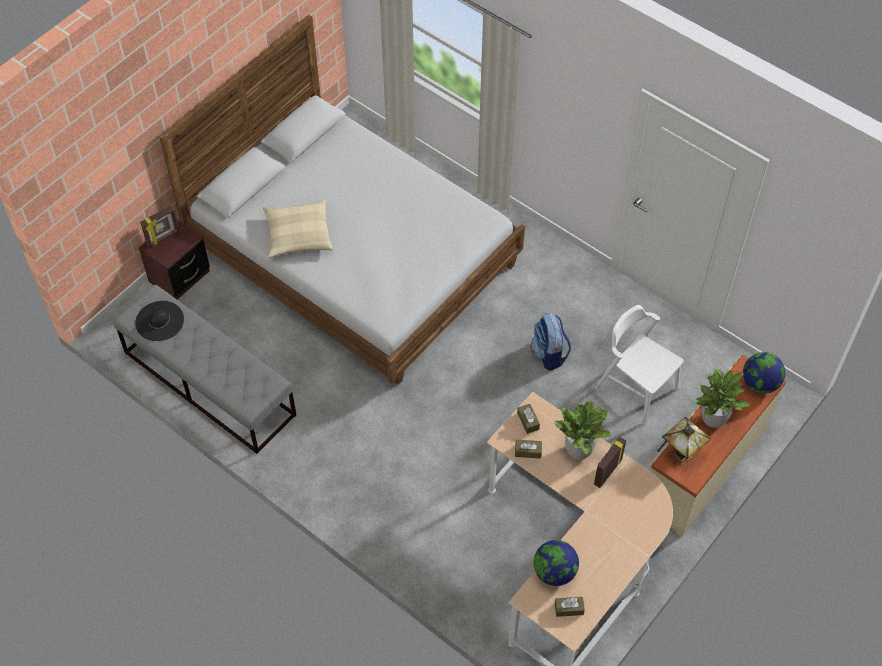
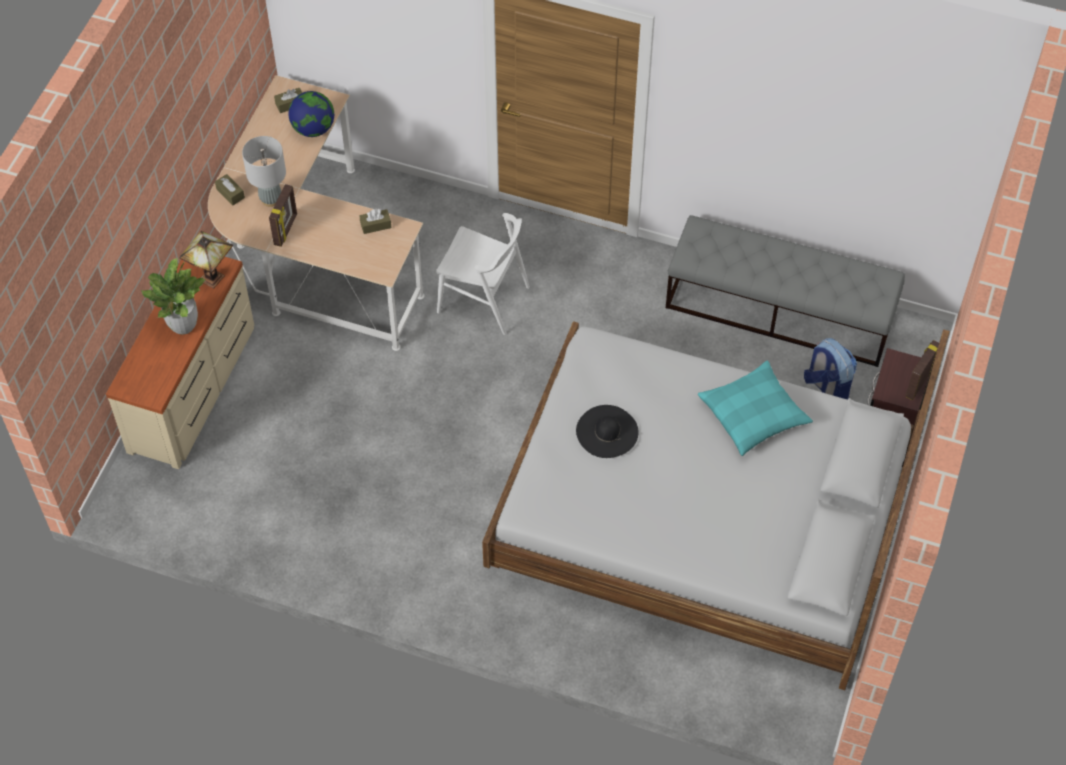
camera: 160 degrees right, 0 degrees up
(159, 321) = (852, 284): black hat -> black hat (607, 431)
(298, 234) = (753, 414): beige pillow -> turquoise pillow
(528, 421) = (386, 254): brown tissue box -> brown tissue box (230, 193)
(549, 354) = (407, 463): backpack -> backpack (826, 387)
(579, 451) = (322, 240): potted plant -> none
(613, 507) = (270, 199): none -> grey table lamp
(636, 388) = (291, 453): white chair -> white chair (483, 299)
(760, 383) = (135, 381): globe -> none

